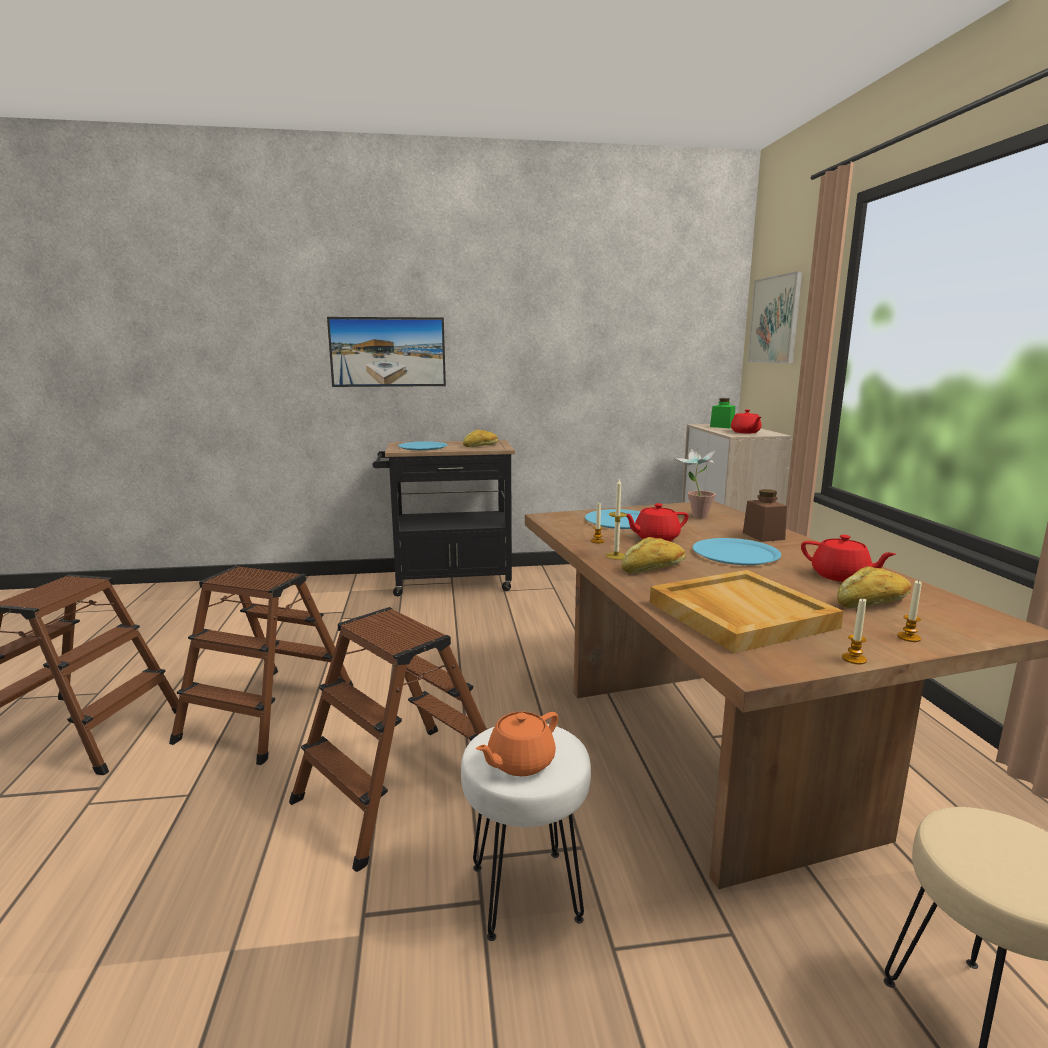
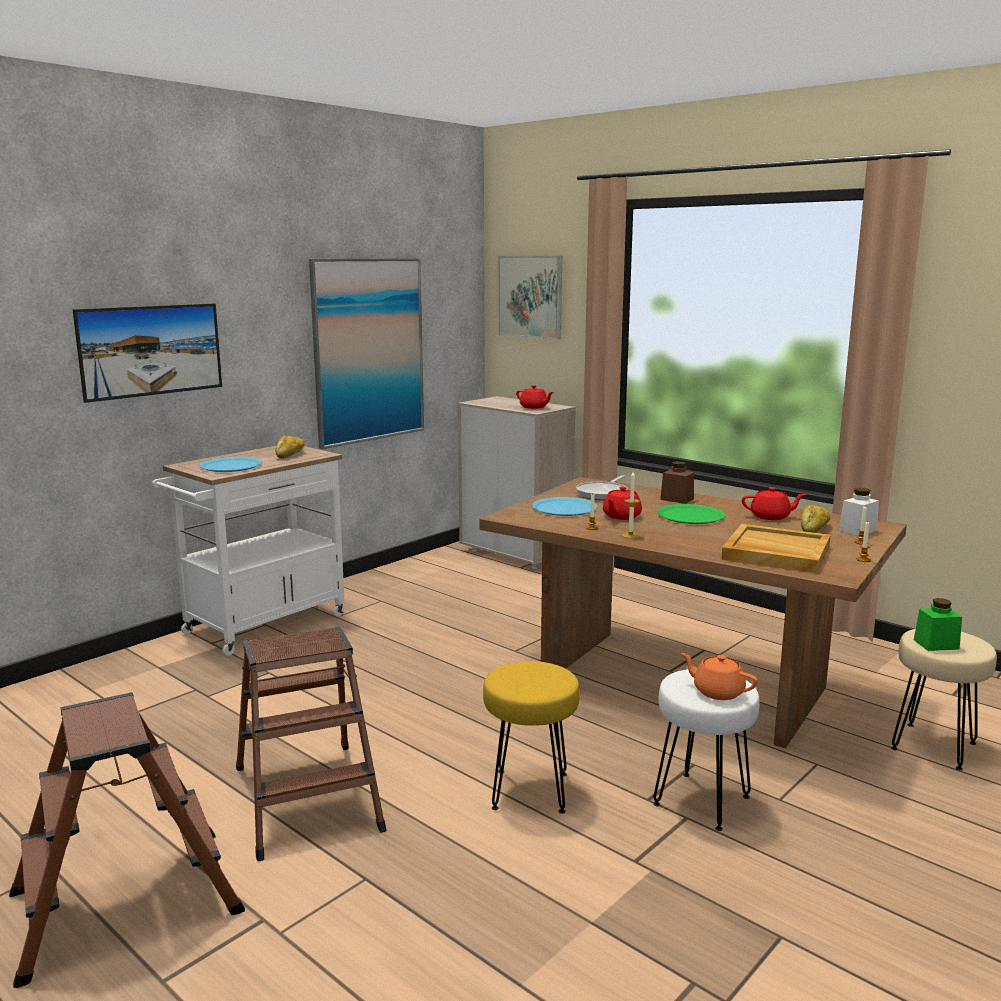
camera: 40 degrees left, 0 degrees up
(402, 789) = (531, 790): brown step ladder -> yellow stool
(448, 582) = (261, 625): black cart -> white cart
(519, 762) = (717, 692): orange teapot -> orange teapot turned 120 degrees clockwise
(597, 367) = (368, 350): none -> picture
(653, 568) = (672, 538): bread -> none
(694, 517) = (603, 493): potted plant -> frying pan
(722, 427) = (497, 402): green jar -> green jar (936, 644)
(736, 553) = (691, 516): blue plate -> green plate
(943, 622) = (857, 530): none -> white jar

